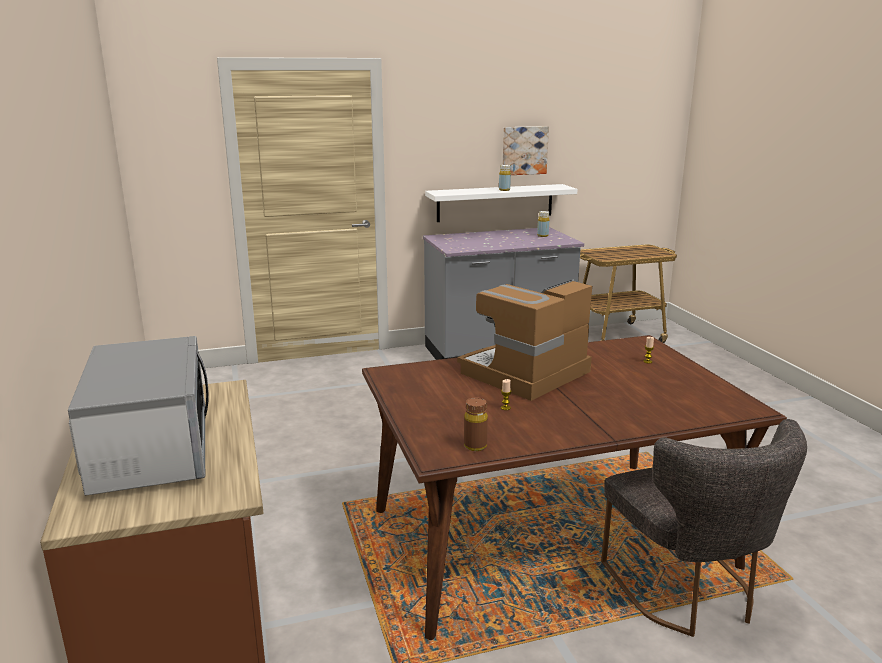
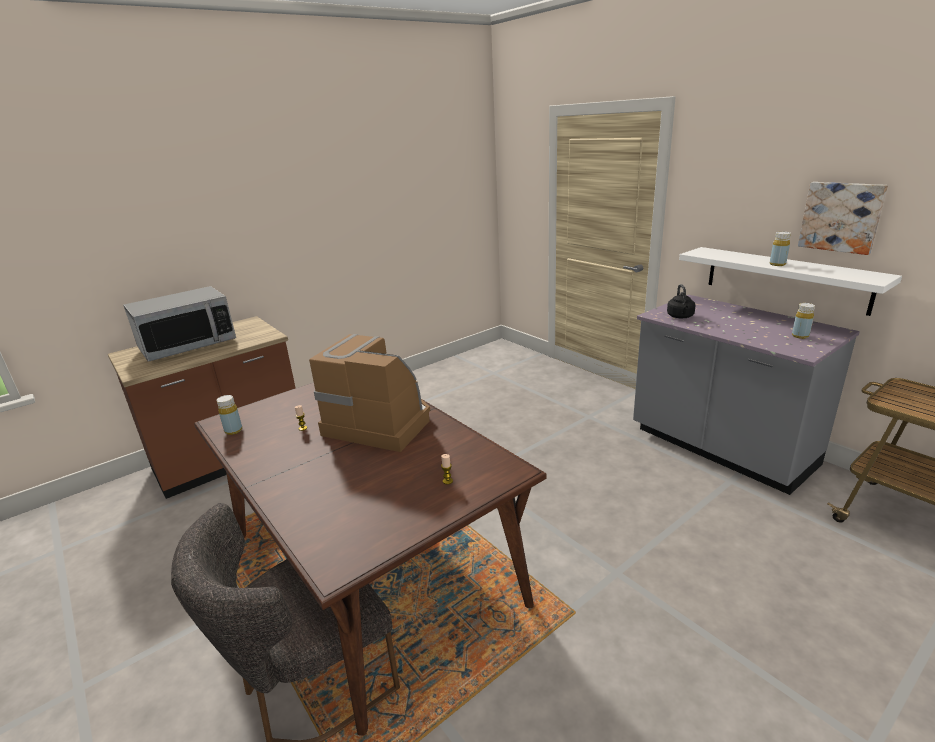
camera: 70 degrees right, 5 degrees up
(469, 246) = (680, 317): none -> black kettle
(475, 446) = (233, 430): brown bottle -> yellow bottle

